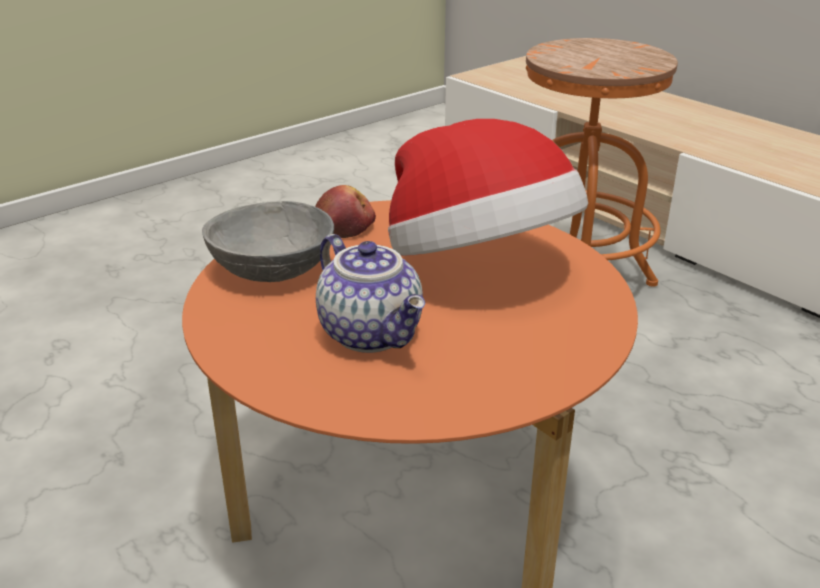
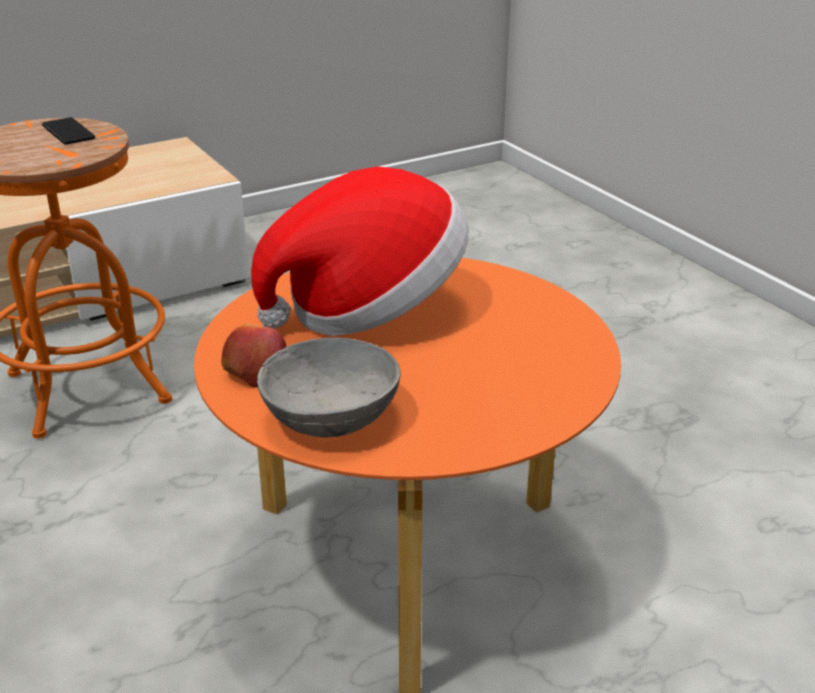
camera: 80 degrees left, 0 degrees up
(373, 333) = (474, 367): teapot -> none
(634, 58) = (68, 132): none -> phone

